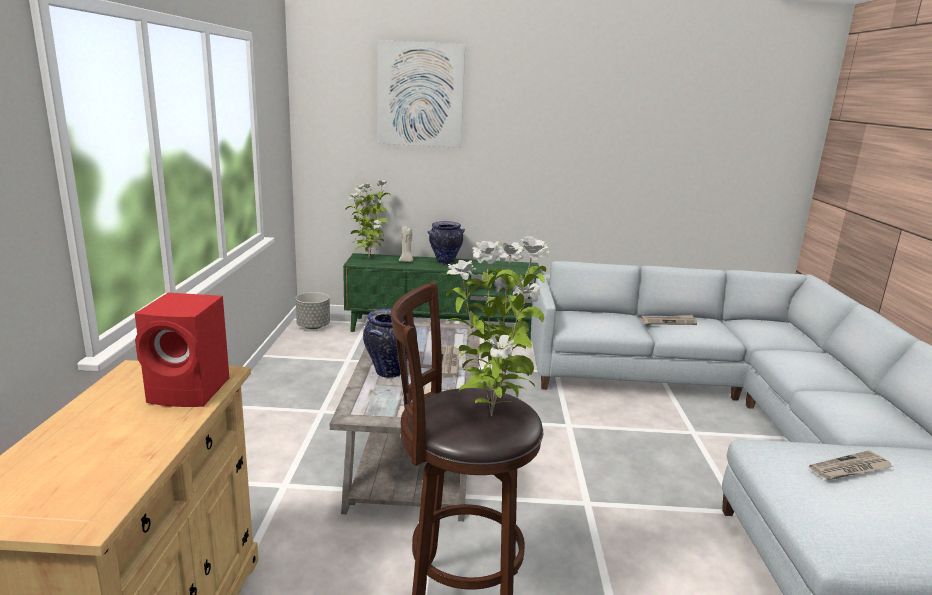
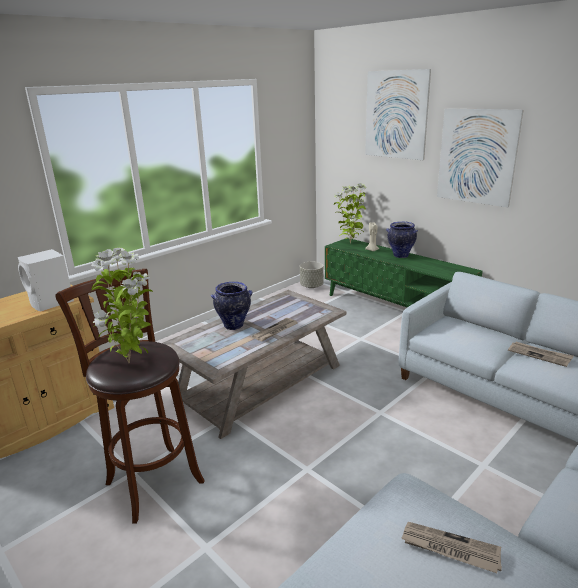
camera: 45 degrees right, 5 degrees up
(192, 391) = (51, 303): red speaker -> white speaker
(524, 141) = (477, 156): none -> picture

